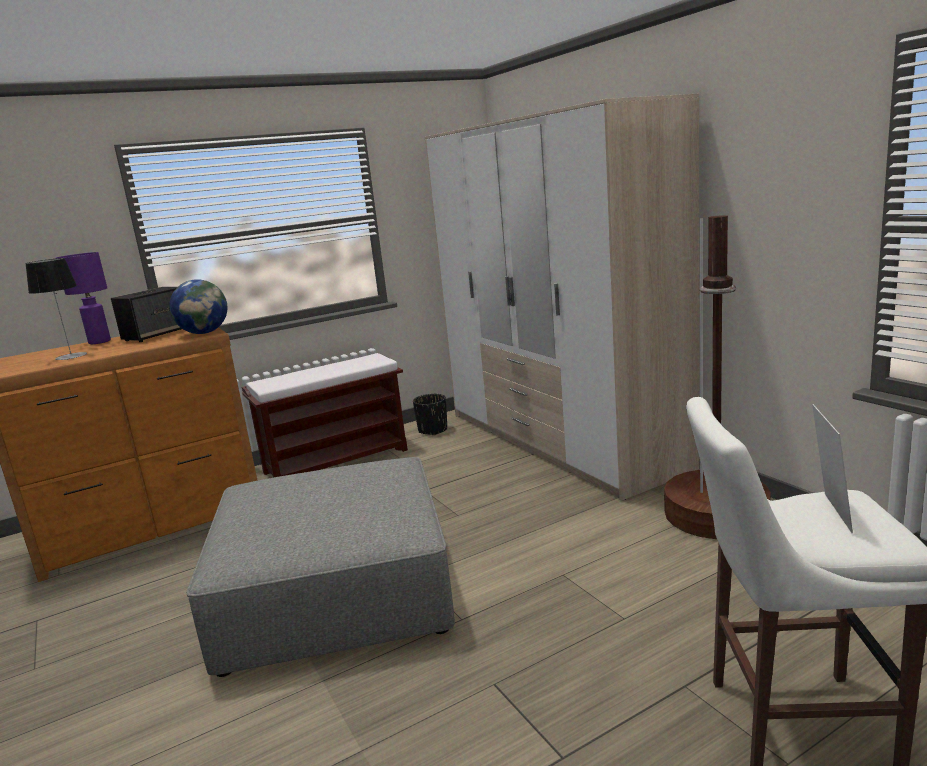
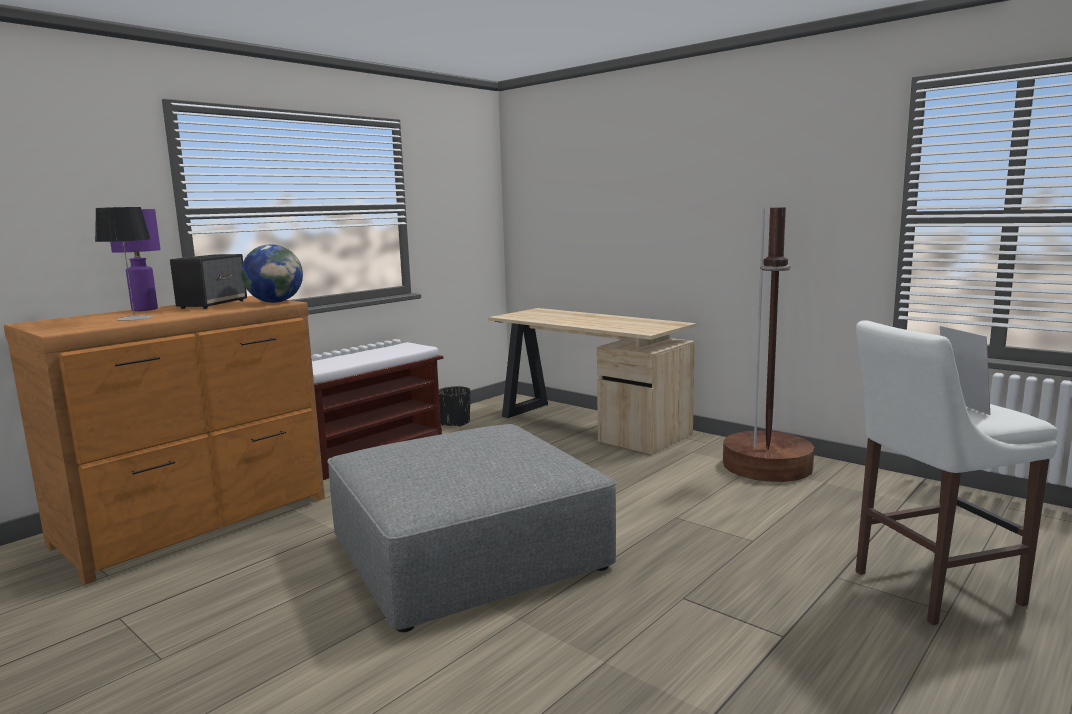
camera: 20 degrees left, 5 degrees down
(560, 440) = (588, 424): wardrobe -> beige desk

